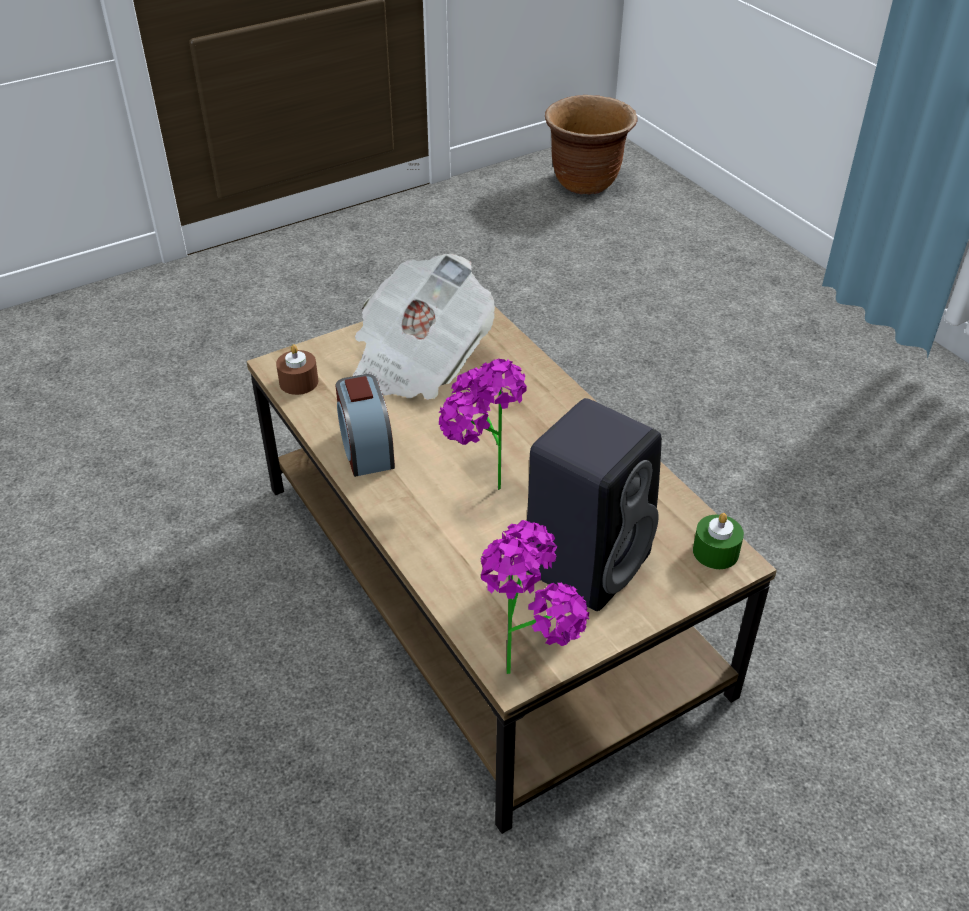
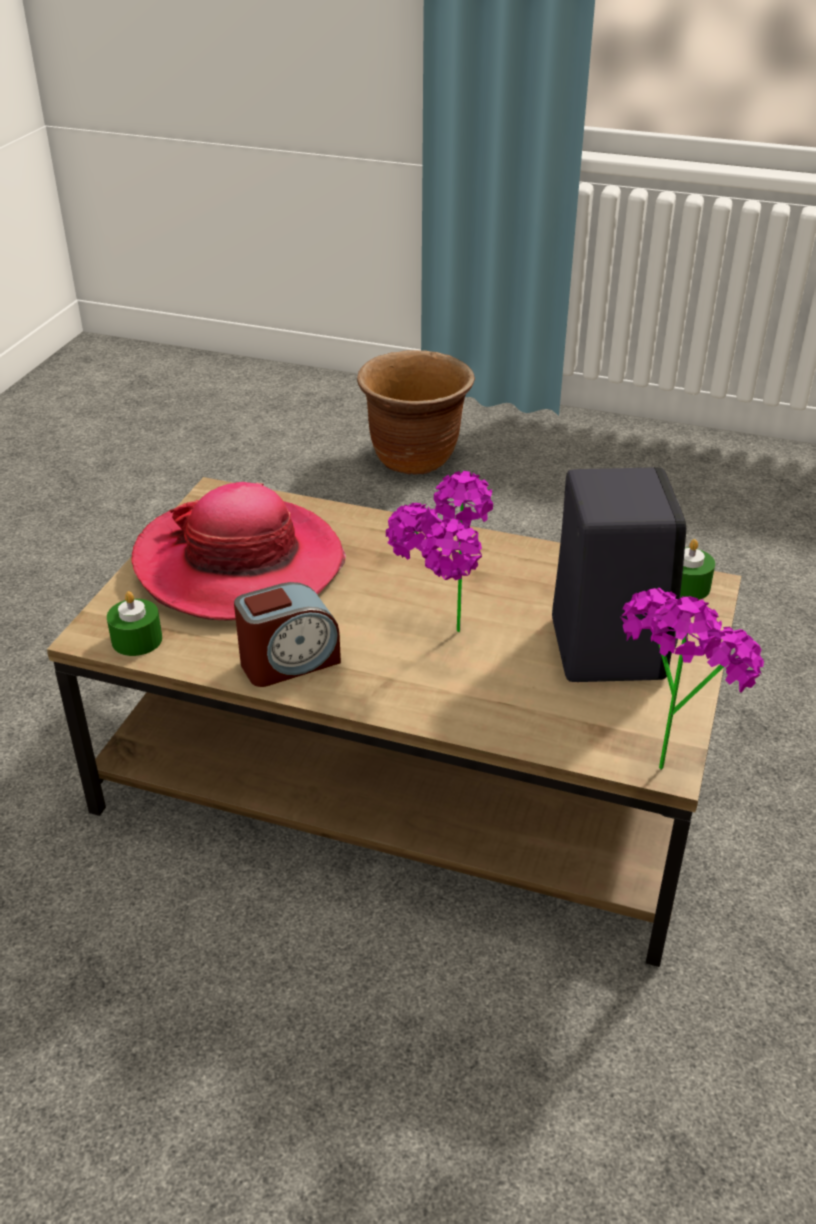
camera: 40 degrees left, 5 degrees down
(298, 382) = (137, 640): brown candle -> green candle
(366, 448) = (289, 662): alarm clock -> alarm clock turned 60 degrees counterclockwise
(418, 361) = (239, 564): newspaper -> hat
(586, 182) = (108, 386): brown planter -> brown planter (414, 458)

